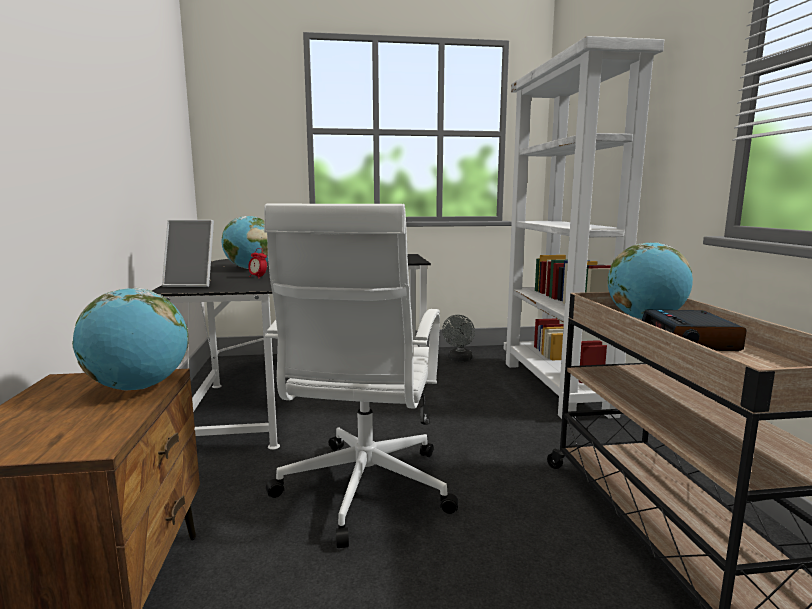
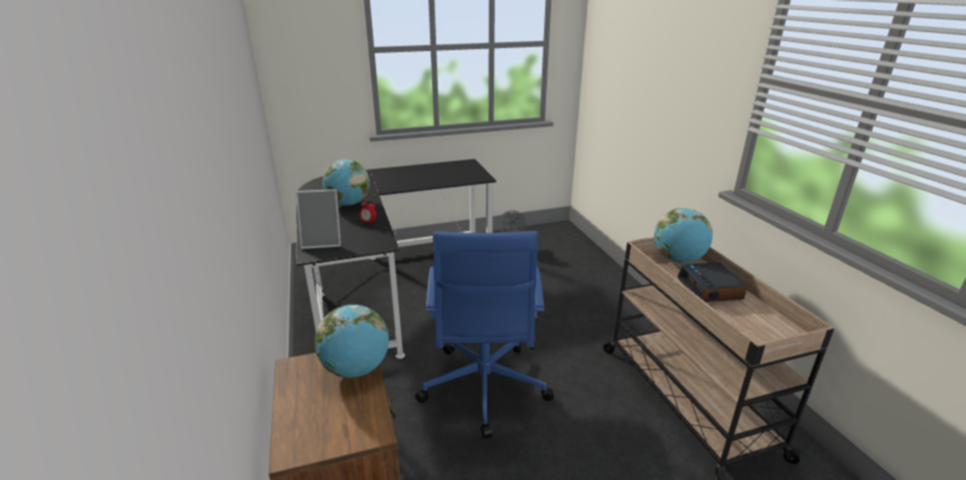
camera: 10 degrees left, 15 degrees up
(363, 491) = (483, 389): white office chair -> blue office chair
(557, 387) = (595, 271): white bookcase -> none

